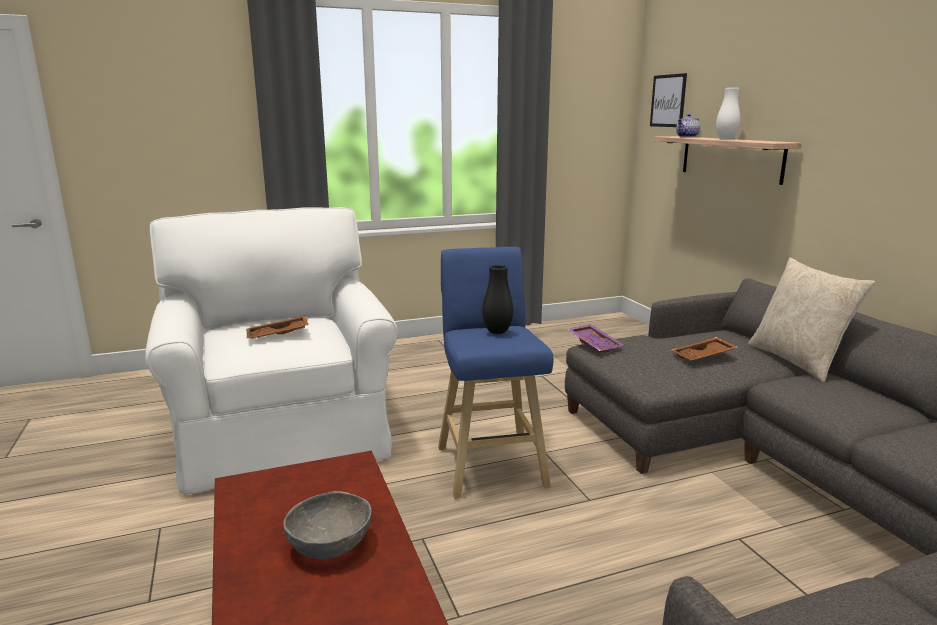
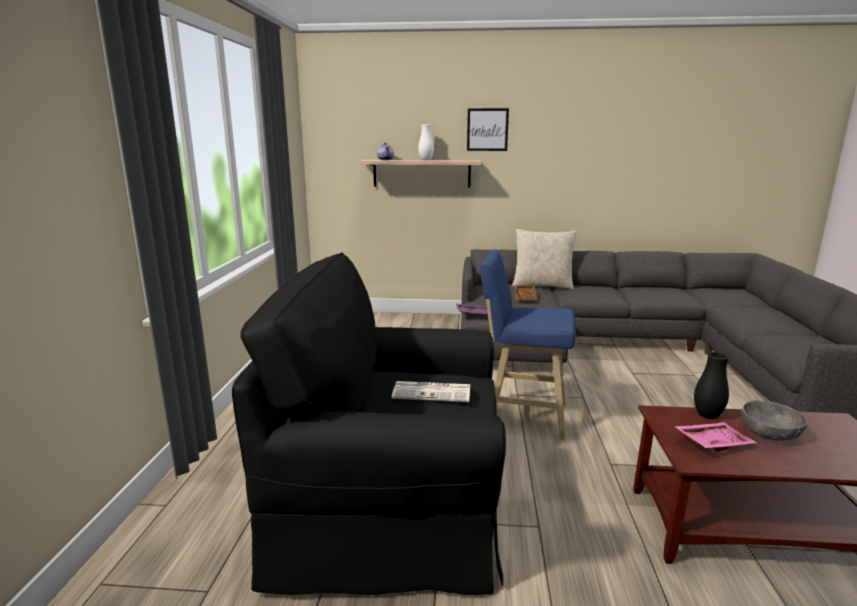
camera: 65 degrees left, 0 degrees up
(278, 335) = (433, 392): brown tray -> newspaper
(283, 432) = (393, 507): white armchair -> black armchair
(286, 498) = (712, 443): none -> pink tray
(497, 332) = (535, 312): black vase -> black vase (707, 416)
(668, 101) = (345, 132): picture -> picture (487, 129)

